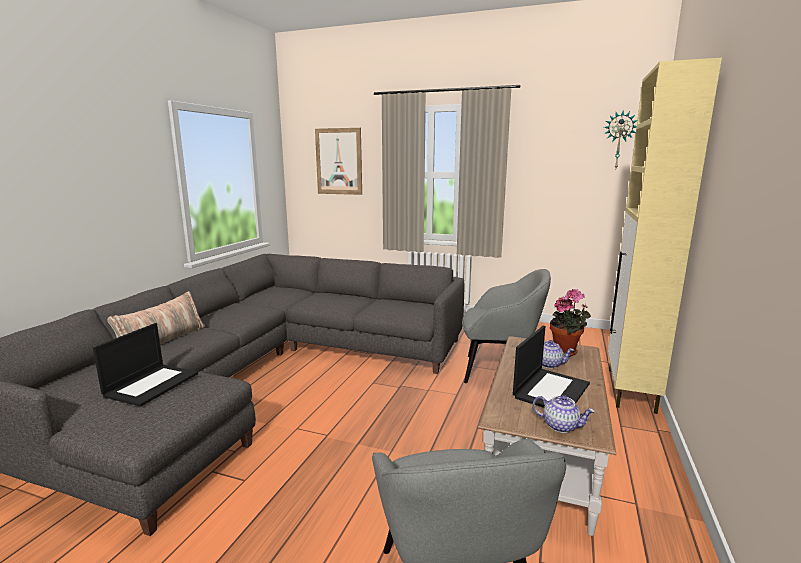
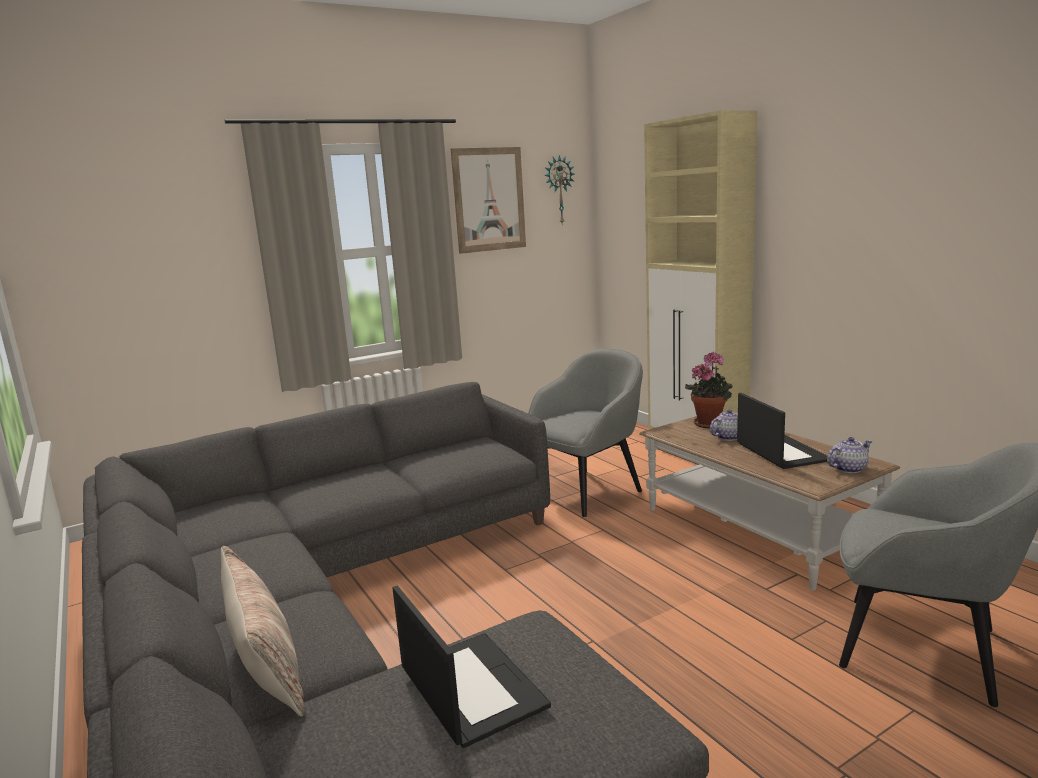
camera: 50 degrees left, 0 degrees up
(339, 161) = (152, 249): picture -> picture (489, 199)

